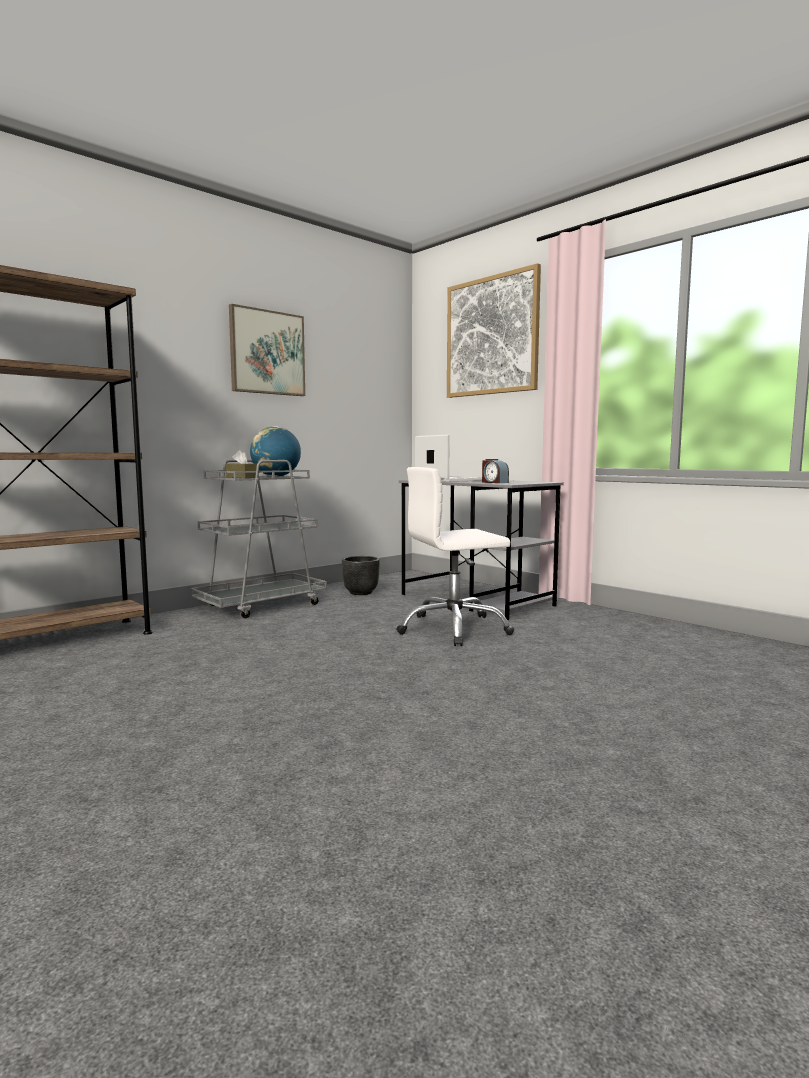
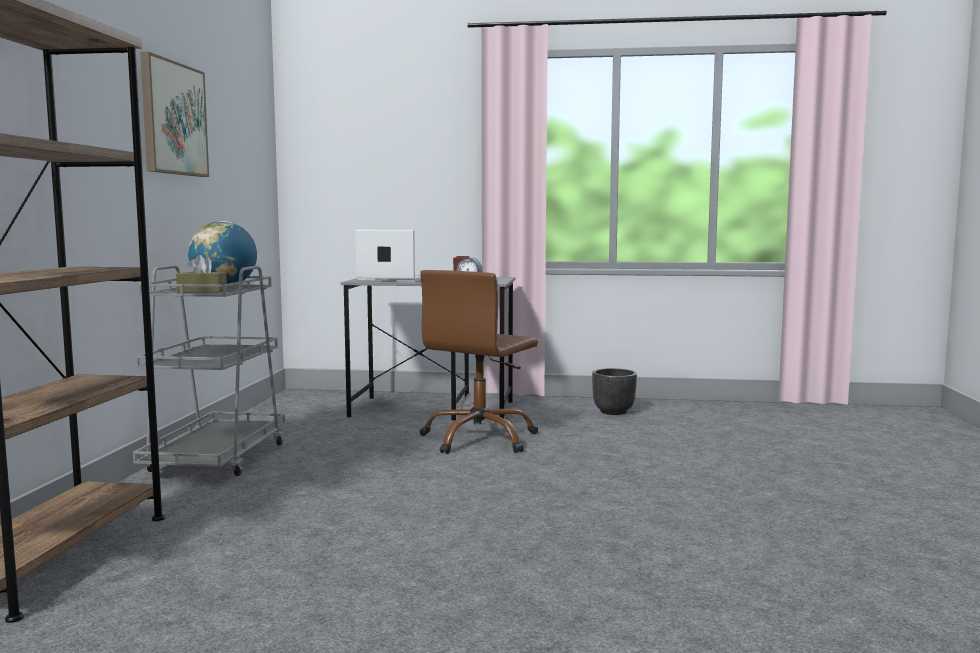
camera: 40 degrees left, 0 degrees up
(360, 593) = (297, 423): black planter -> black planter (613, 412)
(454, 629) = (480, 439): white office chair -> brown office chair
(492, 336) = (400, 116): picture -> none

